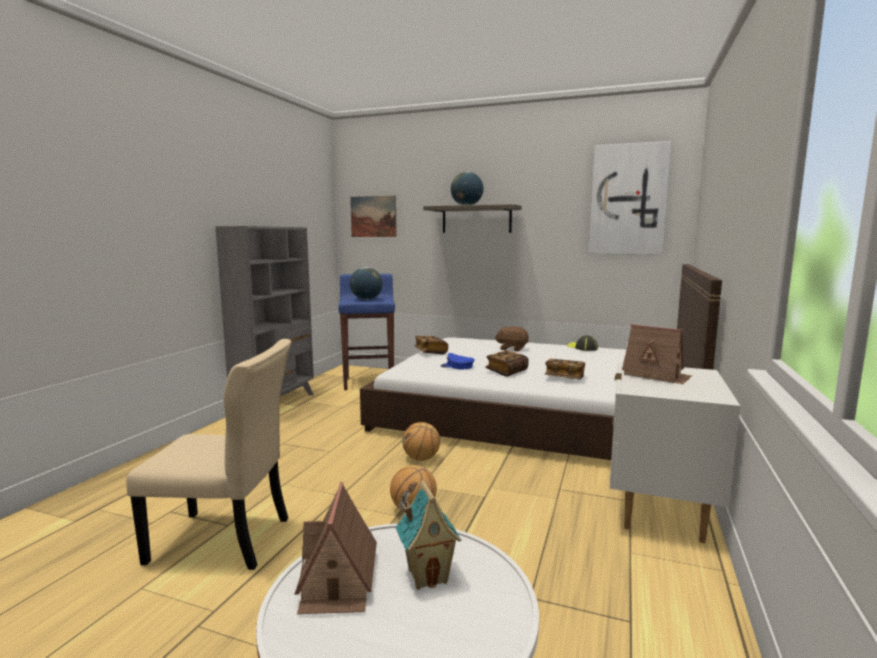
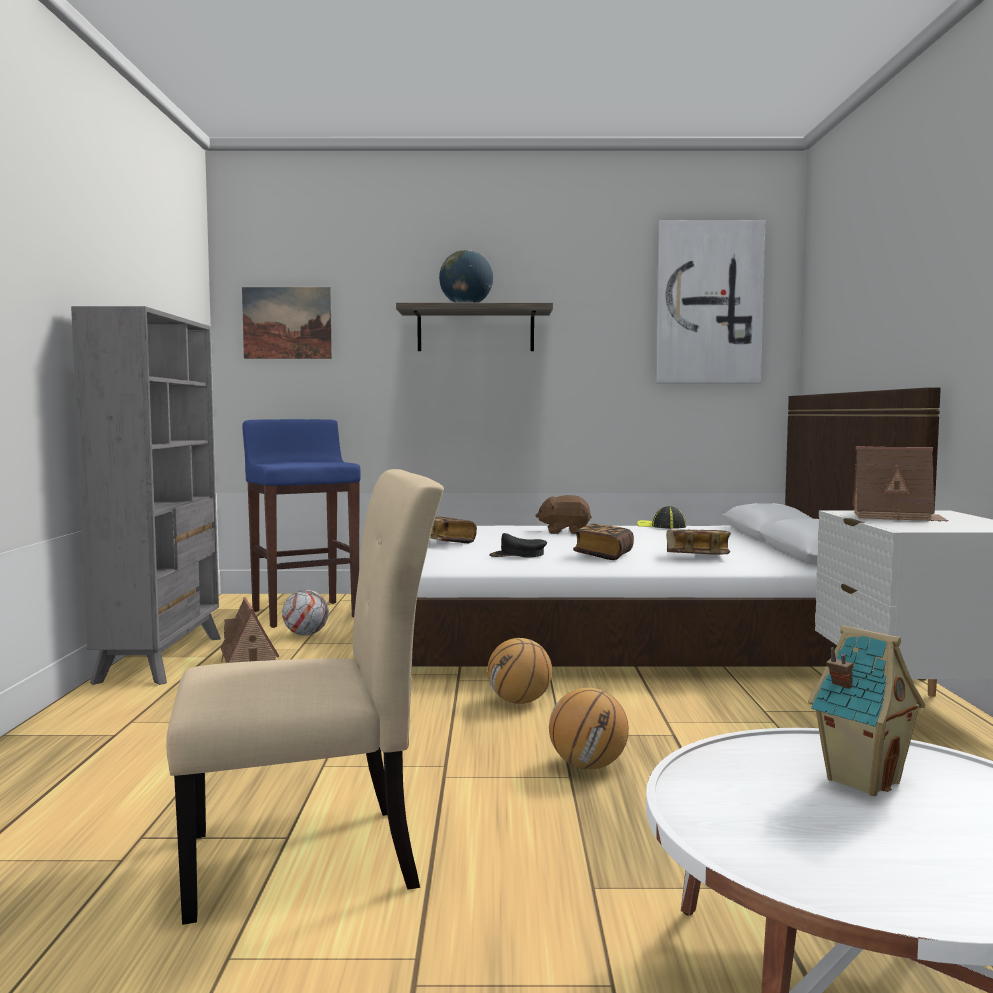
camera: 20 degrees left, 5 degrees down
(338, 578) = (750, 803): toy house -> toy house (250, 660)
(356, 397) = (306, 634): none -> football
(366, 299) = (304, 462): globe -> none
(457, 366) = (518, 555): blue cap -> black cap

